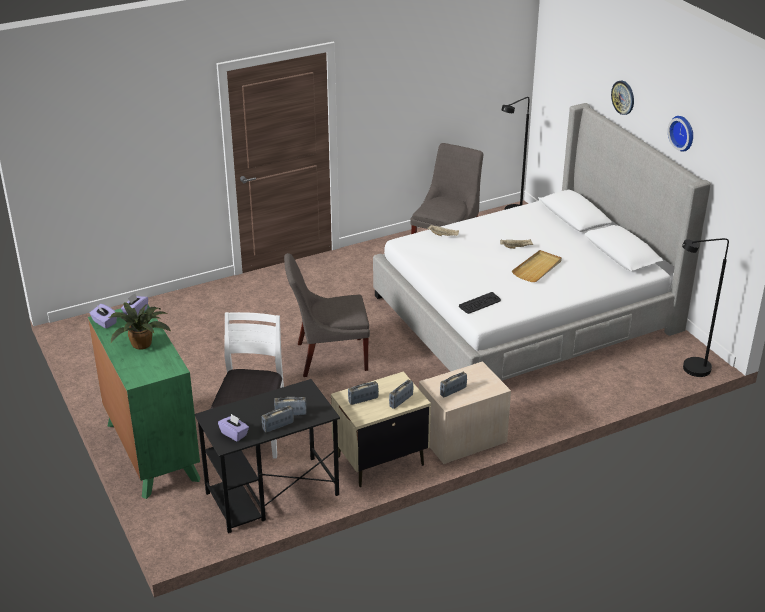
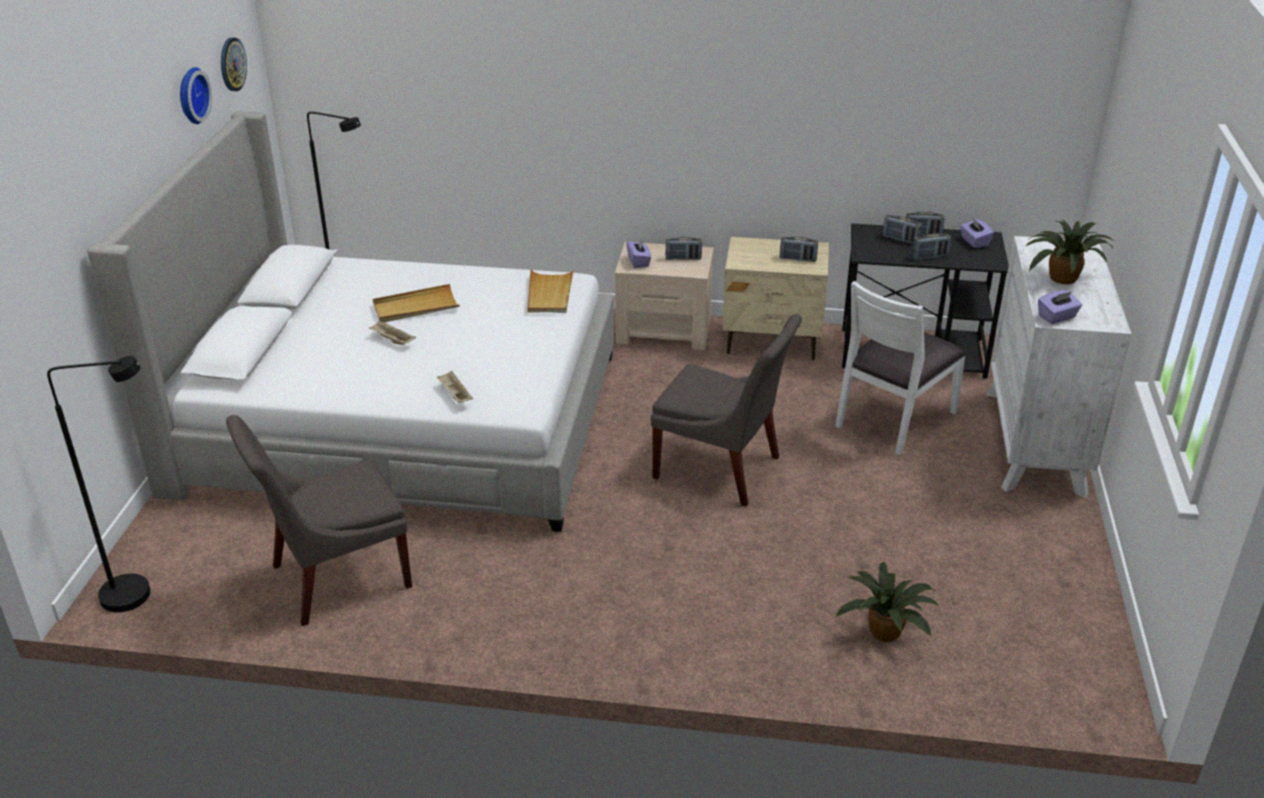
camera: 145 degrees left, 0 degrees up
(104, 322) = (1108, 318): purple tissue box -> purple tissue box (639, 262)
(152, 451) = (1034, 442): green dresser -> white dresser
(188, 316) = (886, 630): none -> potted plant
(401, 401) = (759, 246): radio -> radio (929, 257)
(480, 303) = (549, 294): keyboard -> beige tray
(623, 97) = (119, 158): wall clock -> wall clock (232, 64)

